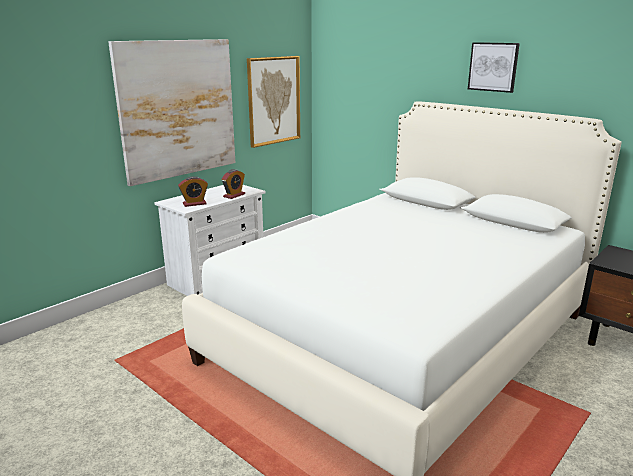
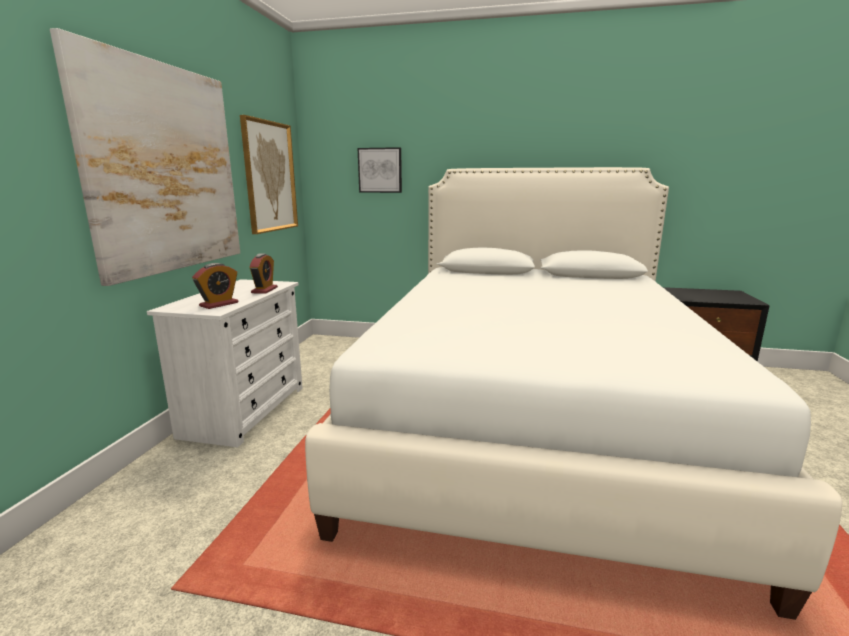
camera: 30 degrees left, 5 degrees down
(493, 67) = (530, 127): picture -> picture (380, 170)

